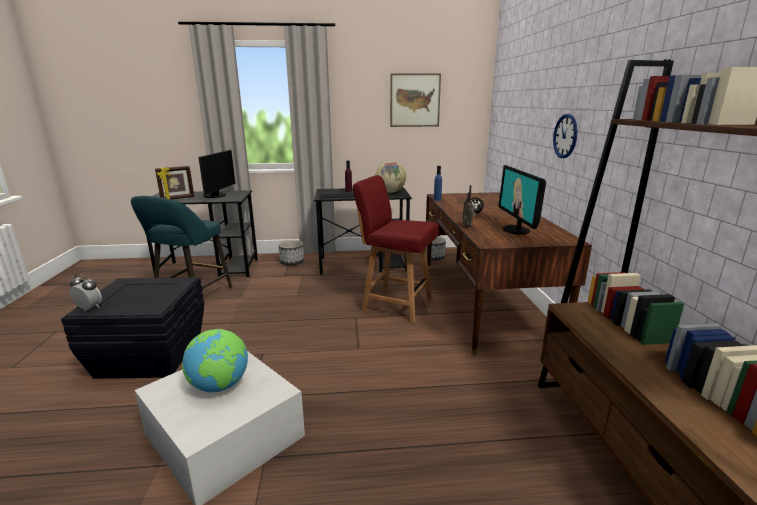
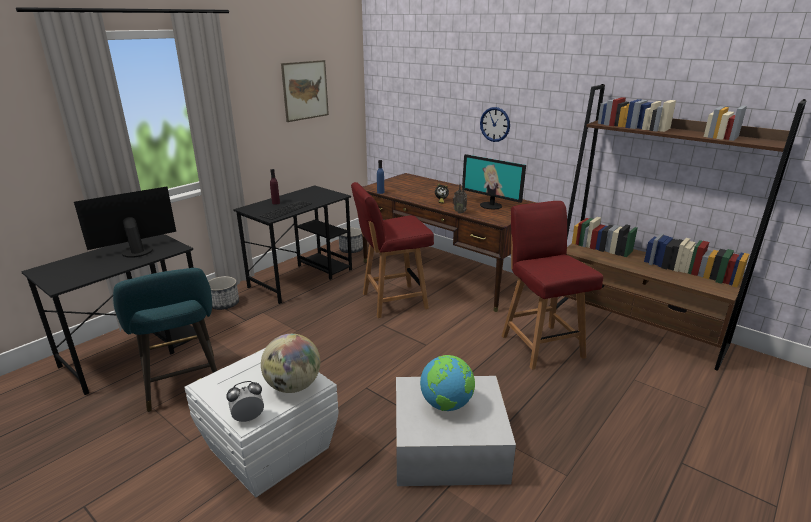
camera: 45 degrees left, 5 degrees up
(150, 355) = (268, 448): black storage box -> white storage box
(177, 198) = (91, 270): picture frame -> none
(217, 195) = (136, 250): monitor -> monitor turned 90 degrees counterclockwise
(390, 192) = (318, 194): globe -> globe (293, 386)
(463, 410) = (541, 345): none -> red chair

